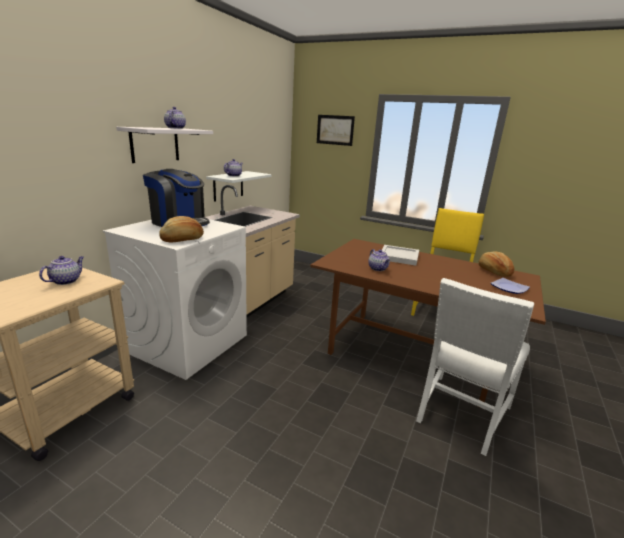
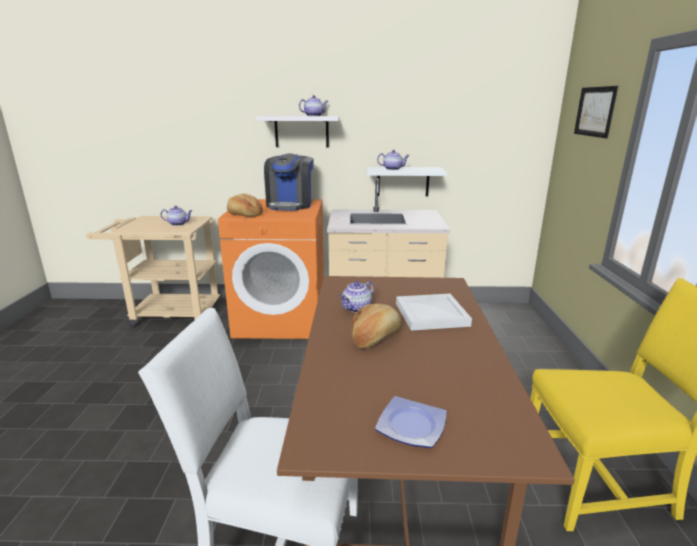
camera: 65 degrees right, 0 degrees up
(188, 342) = (282, 319): white washing machine -> orange washing machine
(493, 271) = (494, 406): bread -> bread (376, 337)

